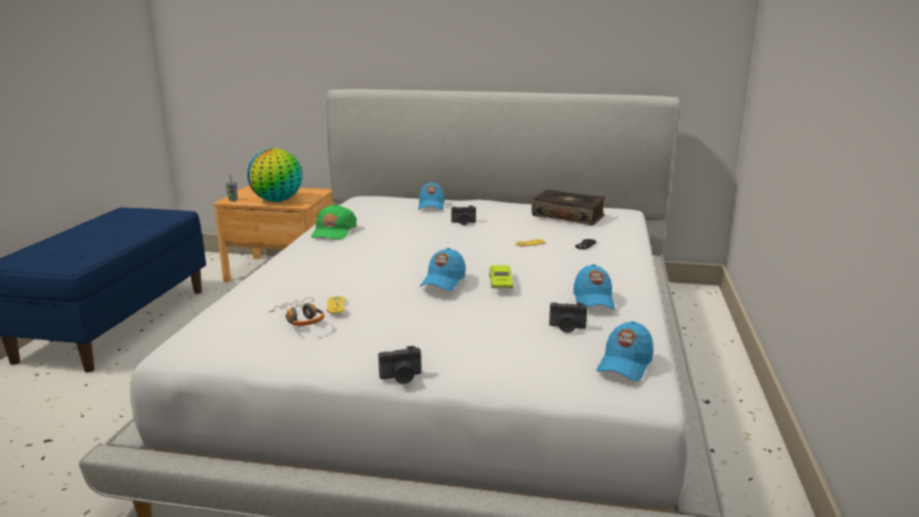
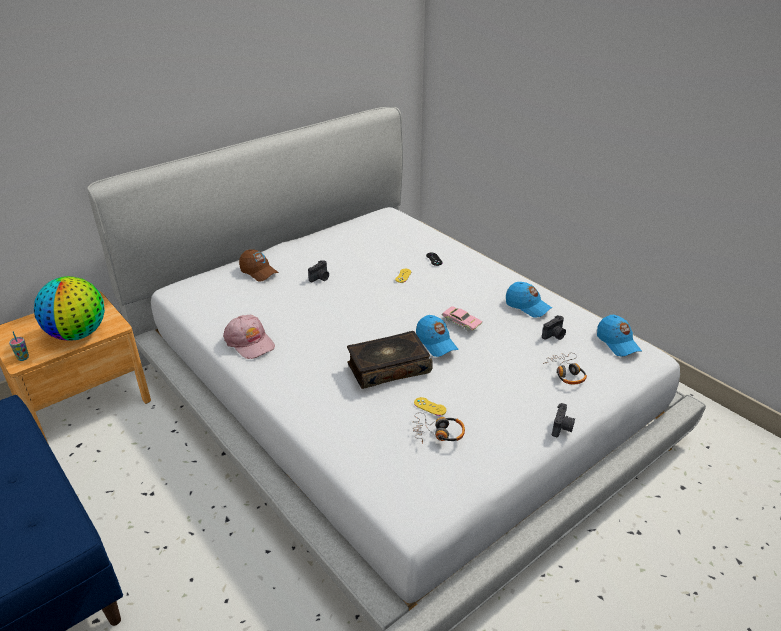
camera: 50 degrees left, 15 degrees up
(333, 231) = (250, 342): green cap -> pink cap
(431, 206) = (259, 272): blue cap -> brown cap
(500, 282) = (461, 322): green toy car -> pink toy car
(505, 351) = (566, 373): none -> headphones
(568, 216) = (373, 235): book -> book (388, 367)

